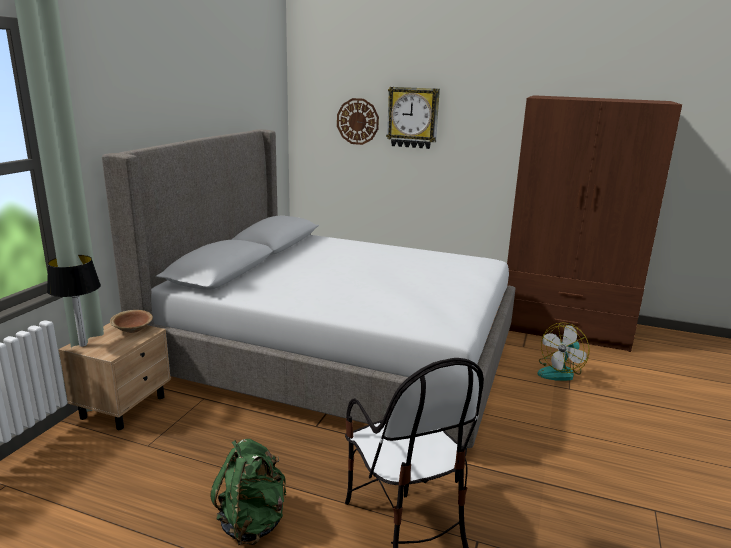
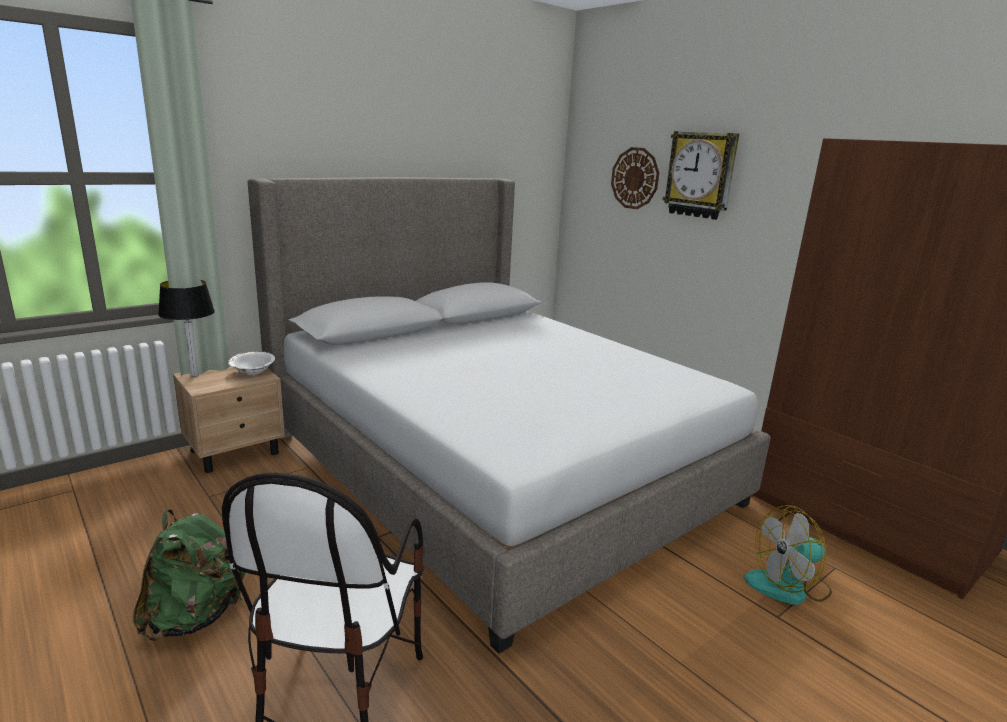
camera: 30 degrees right, 0 degrees up
(132, 329) = (253, 371): brown bowl -> white bowl

